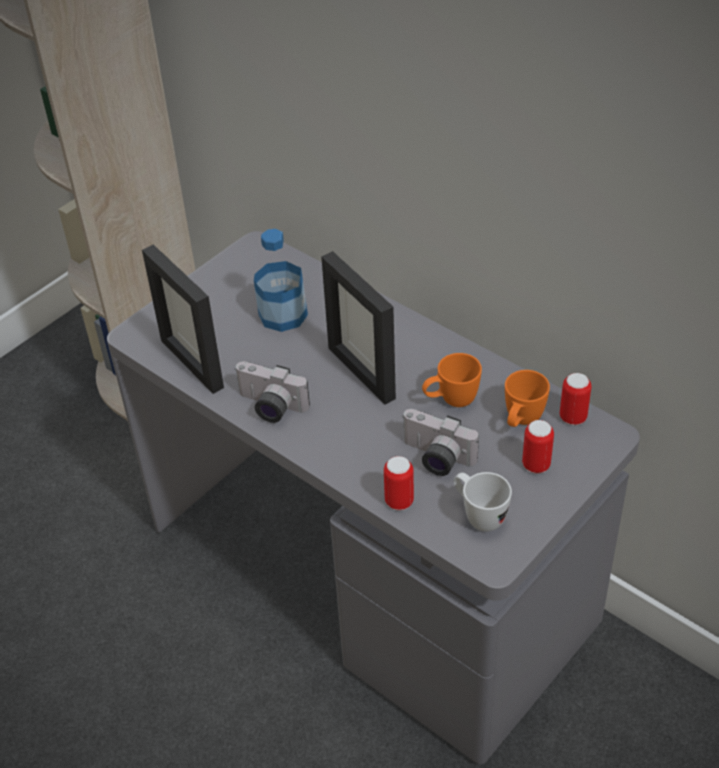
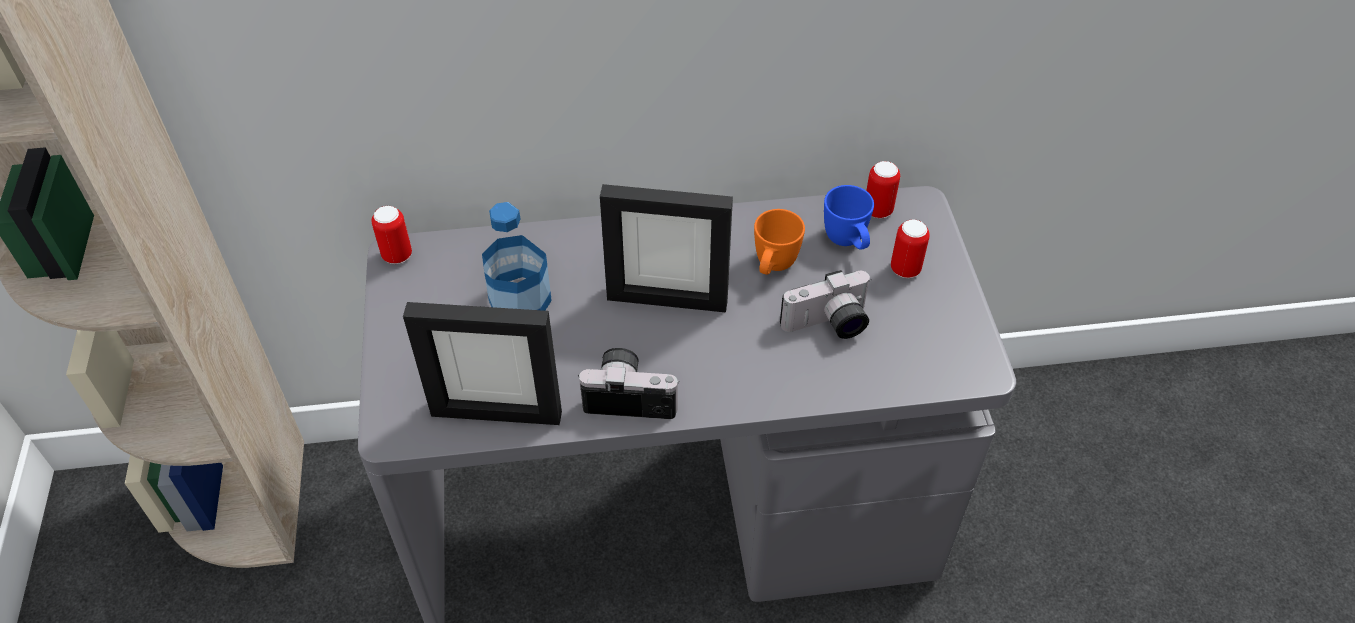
camera: 50 degrees left, 5 degrees up
(269, 407) = (631, 394): camera -> camera turned 150 degrees counterclockwise
(399, 501) = (851, 384): can -> can (397, 255)
(478, 515) = (923, 344): white mug -> none
(521, 422) = (847, 243): orange mug -> blue mug

